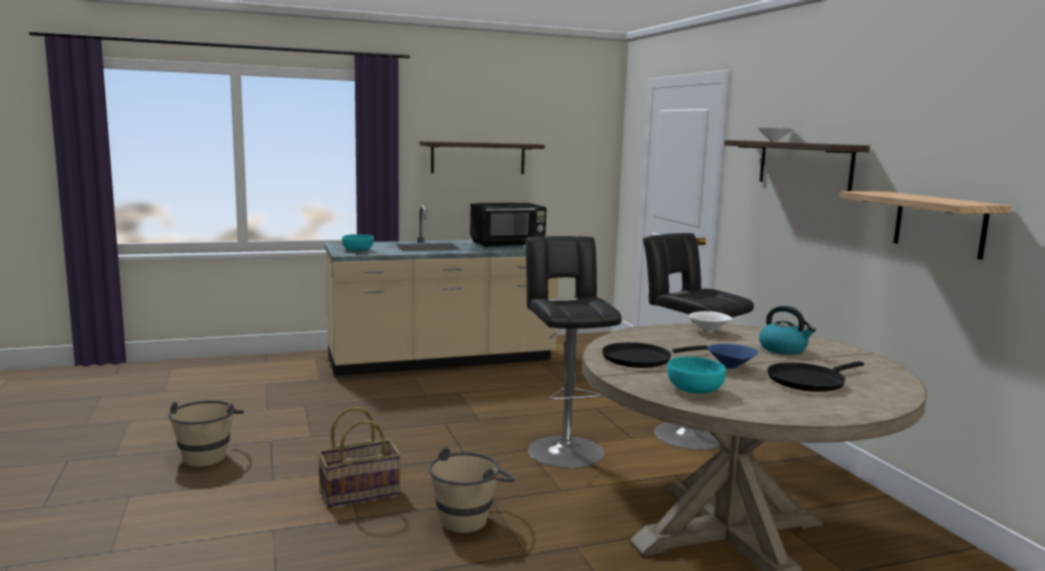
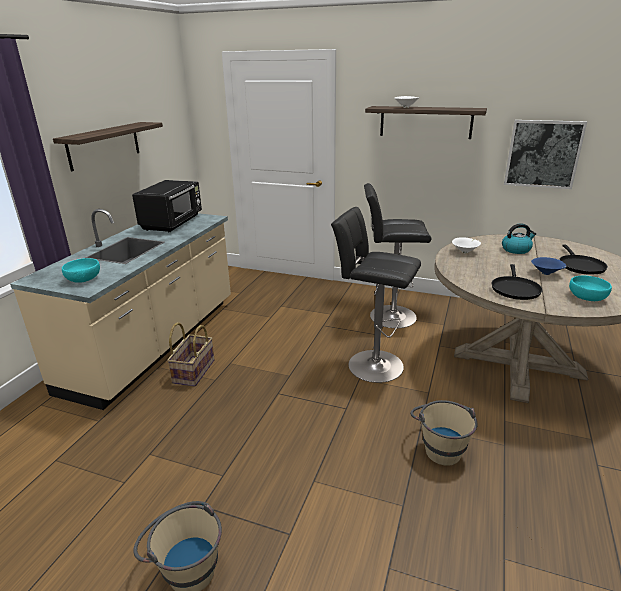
camera: 50 degrees left, 15 degrees up
(359, 492) = (358, 487): basket -> basket (193, 371)
(939, 224) = (543, 154): shelf -> picture

